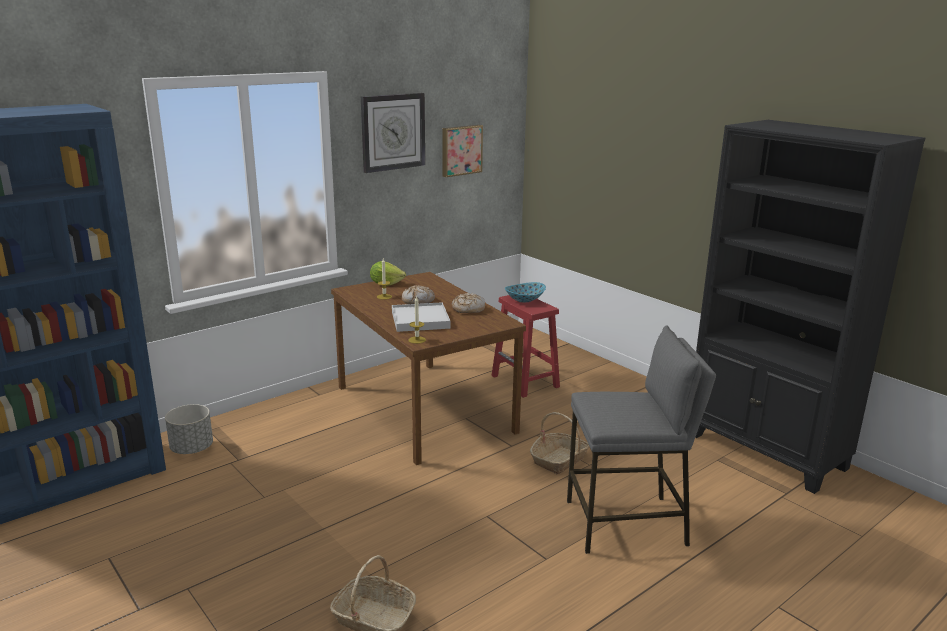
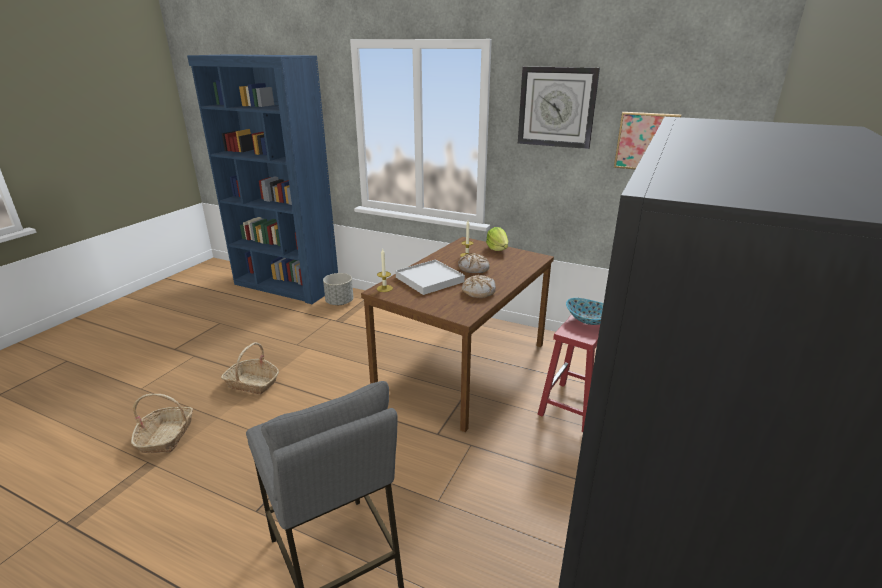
camera: 65 degrees right, 5 degrees up
(559, 460) = (433, 474): basket -> basket (252, 383)

